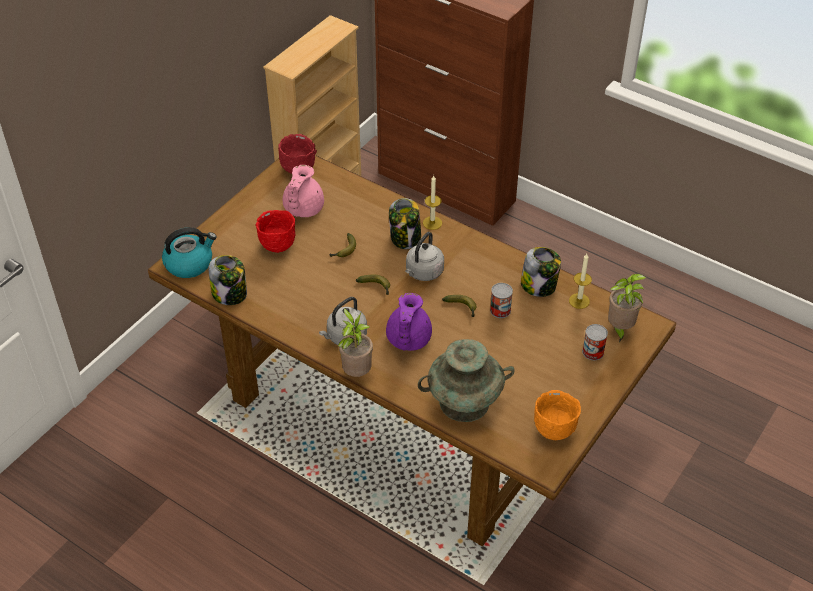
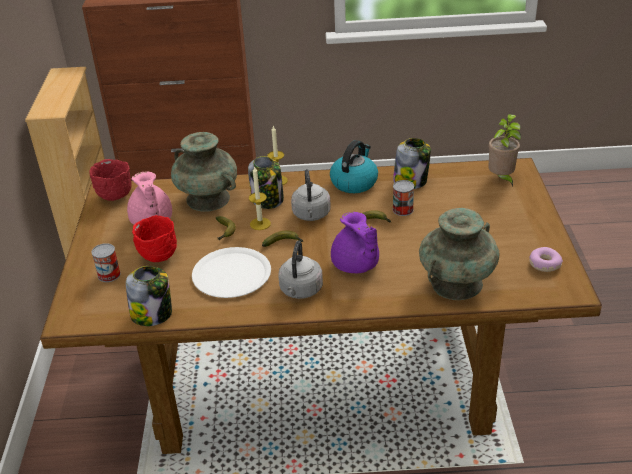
camera: 35 degrees left, 10 degrees down
(189, 263) = (83, 311): kettle -> kettle (354, 182)
(313, 292) = (232, 274): none -> white plate
(356, 372) = (341, 310): potted plant -> none
(362, 211) = (208, 199): none -> turquoise vase
(553, 430) = (544, 264): orange bowl -> donut
(579, 301) = (451, 176): candle -> candle (260, 224)
(593, 352) = (503, 201): can -> can (109, 275)

